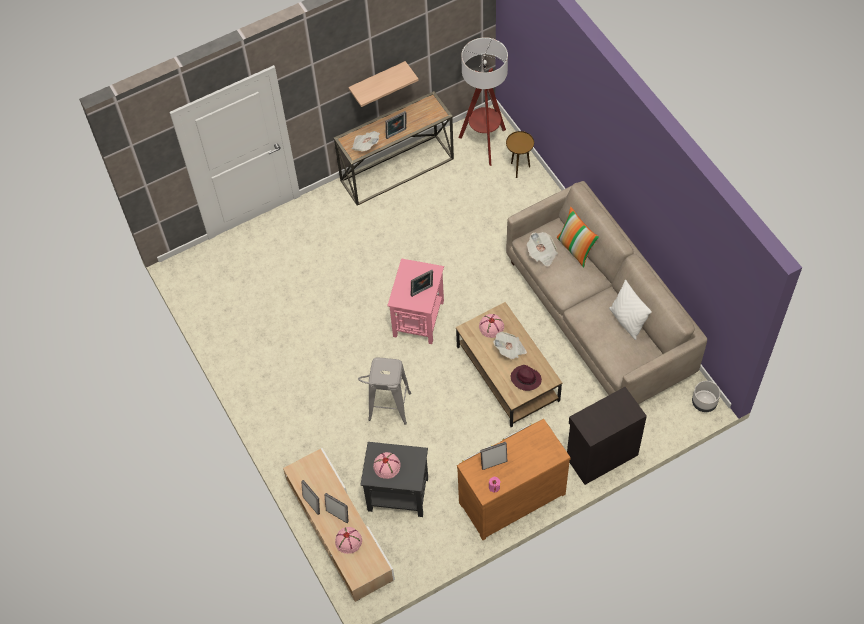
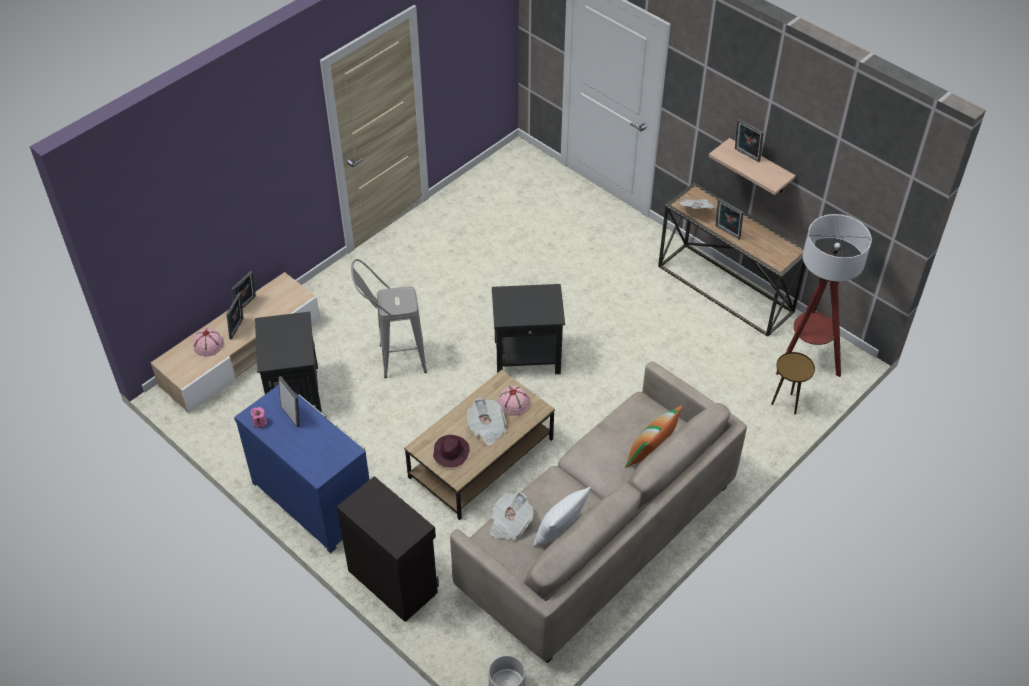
camera: 70 degrees right, 10 degrees down
(387, 466) = (282, 334): pink hat -> none
(418, 318) = (528, 356): pink side table -> black side table
(422, 291) = (521, 312): picture frame -> picture frame (746, 156)
(510, 496) = (315, 497): brown dresser -> blue dresser
(542, 254) = (627, 419): newspaper -> newspaper (509, 523)

